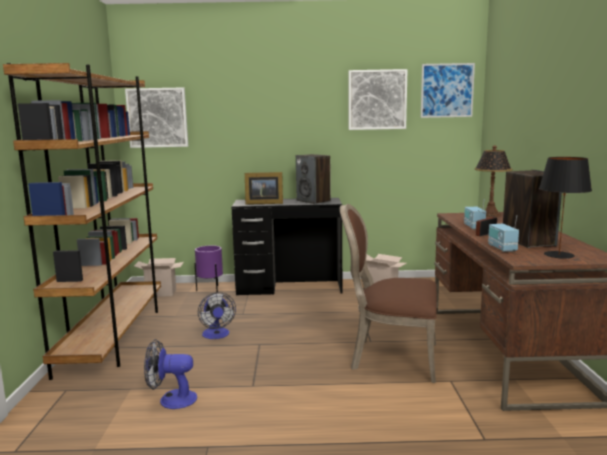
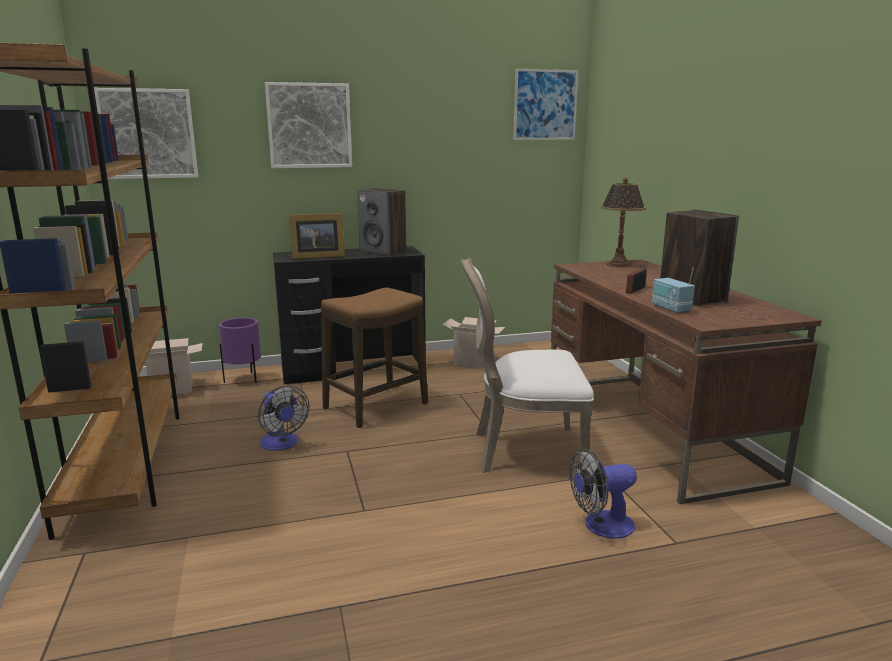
camera: 15 degrees left, 5 degrees up
(171, 399) = (257, 545): fan -> fan (601, 526)
(293, 315) = (375, 406): none -> stool
(377, 100) = (459, 115): picture -> picture (309, 126)
(391, 357) = (523, 451): brown chair -> white chair
(473, 227) = (614, 281): radio -> none
(558, 255) = (739, 314): black table lamp -> none

